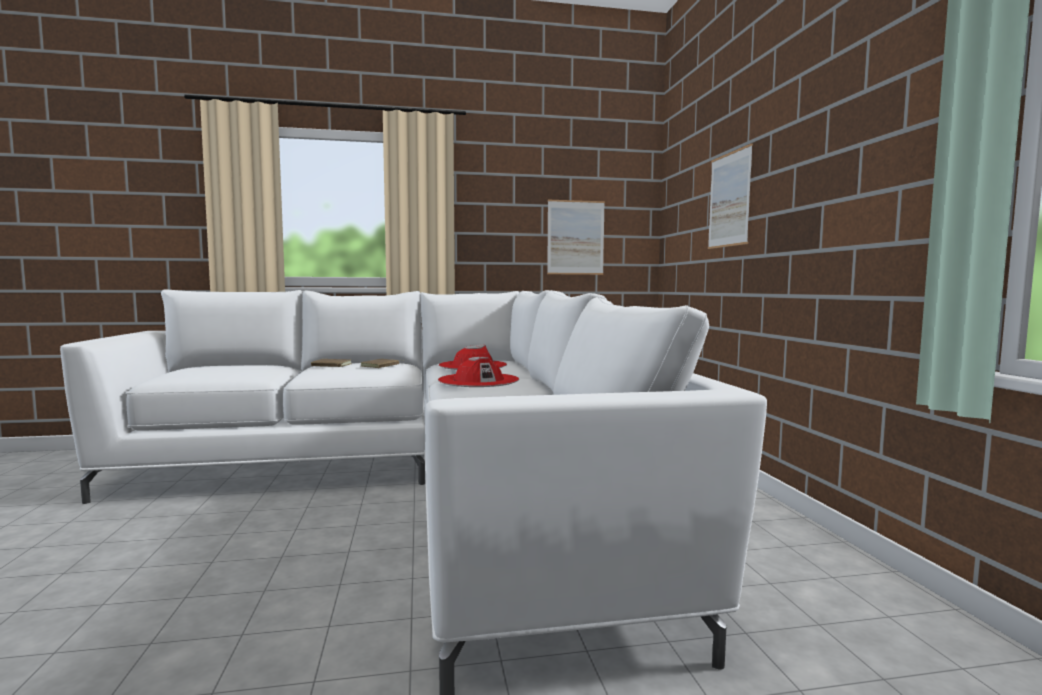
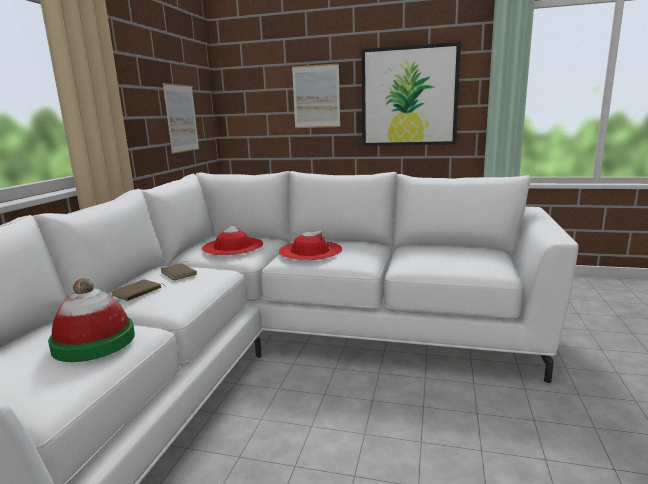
camera: 65 degrees left, 10 degrees up
(235, 371) = (94, 342): none -> hat
(829, 179) = (409, 96): none -> picture

